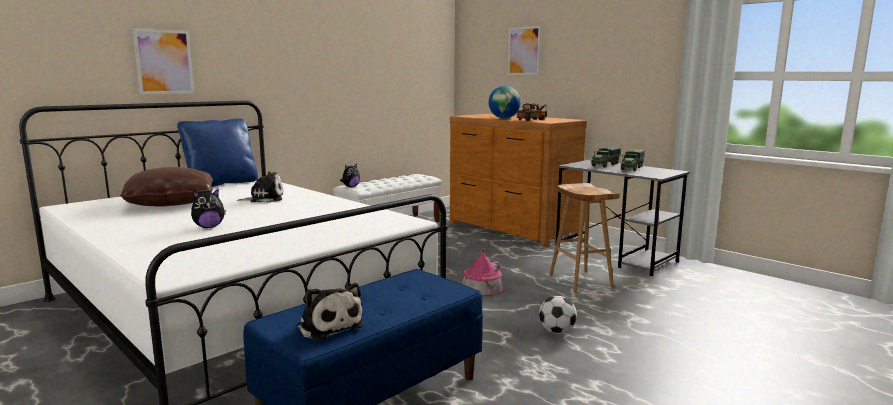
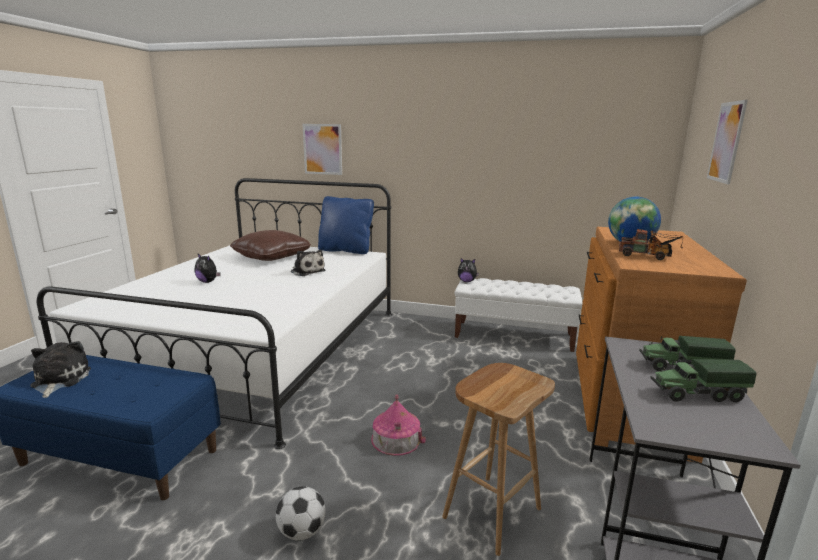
camera: 60 degrees right, 5 degrees up
(329, 325) = (59, 380): plush toy -> plush toy turned 150 degrees clockwise

